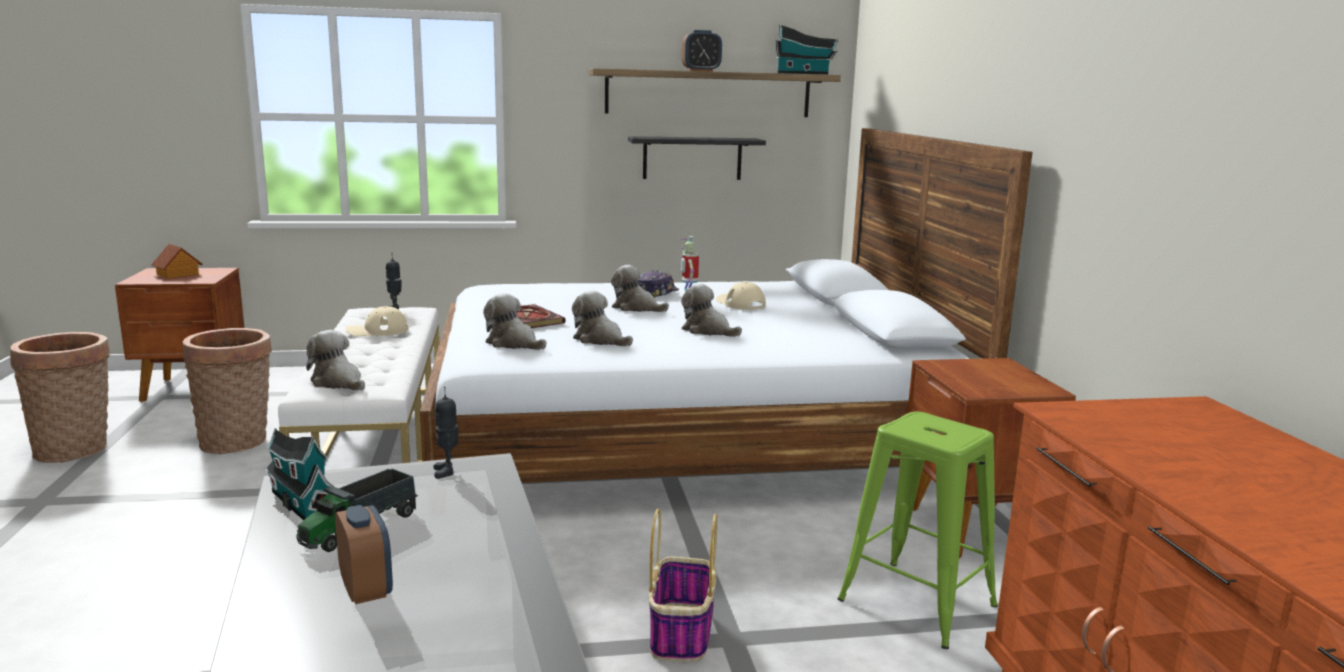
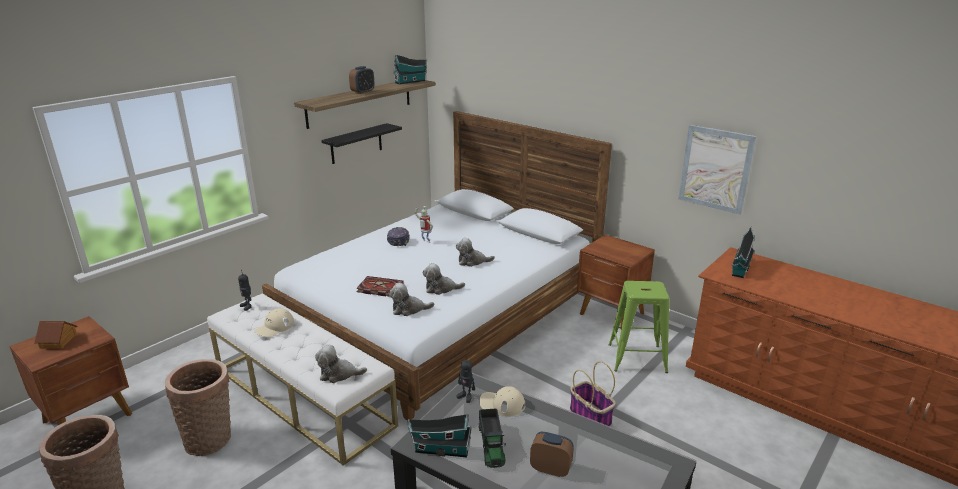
camera: 40 degrees left, 10 degrees up
(636, 308) = (412, 257): plush toy -> none
(740, 303) = (450, 234): beige cap -> beige cap (502, 404)
(1149, 422) = (740, 269): none -> toy house
(1197, 190) = (715, 169): none -> picture

